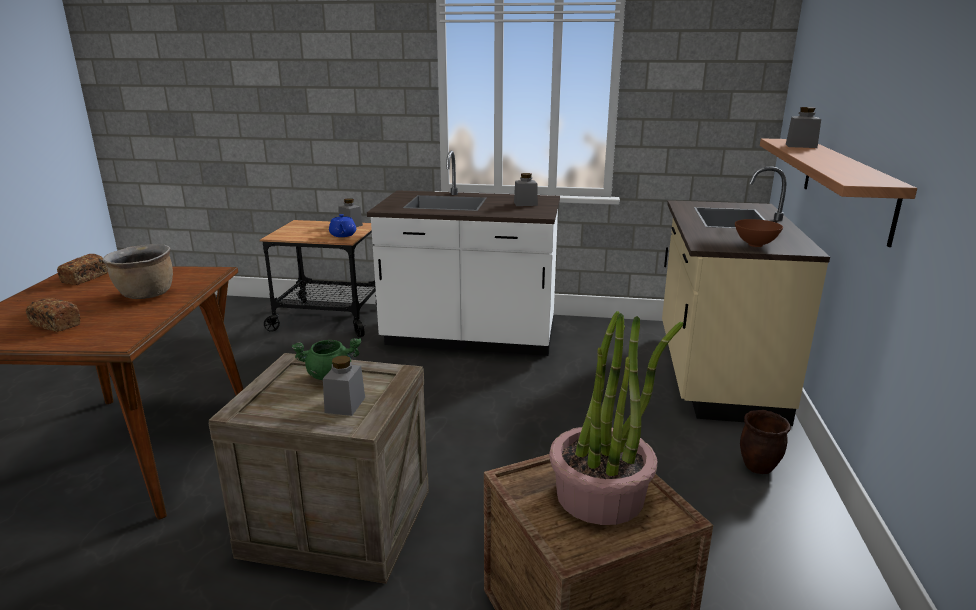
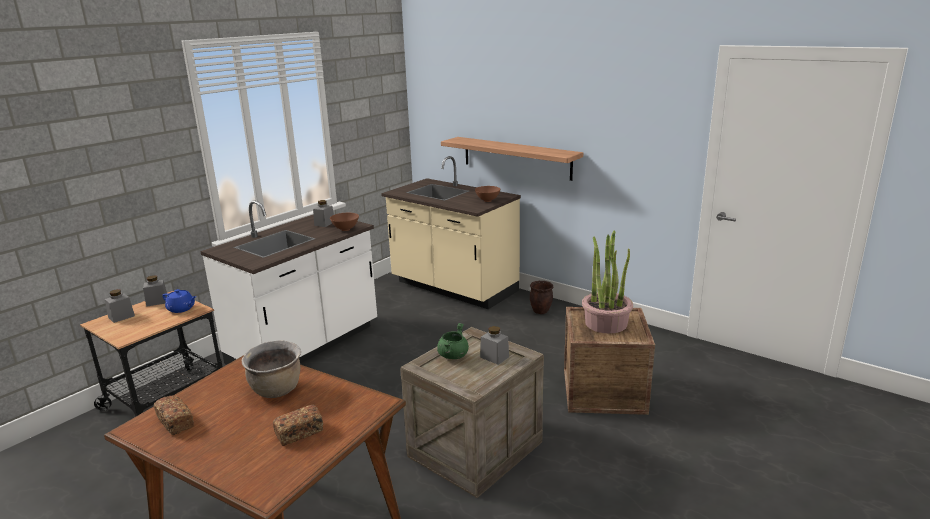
camera: 60 degrees left, 0 degrees up
(521, 213) = (345, 229): none -> brown bowl
(801, 146) = (475, 141): grey jar -> grey jar (121, 317)

